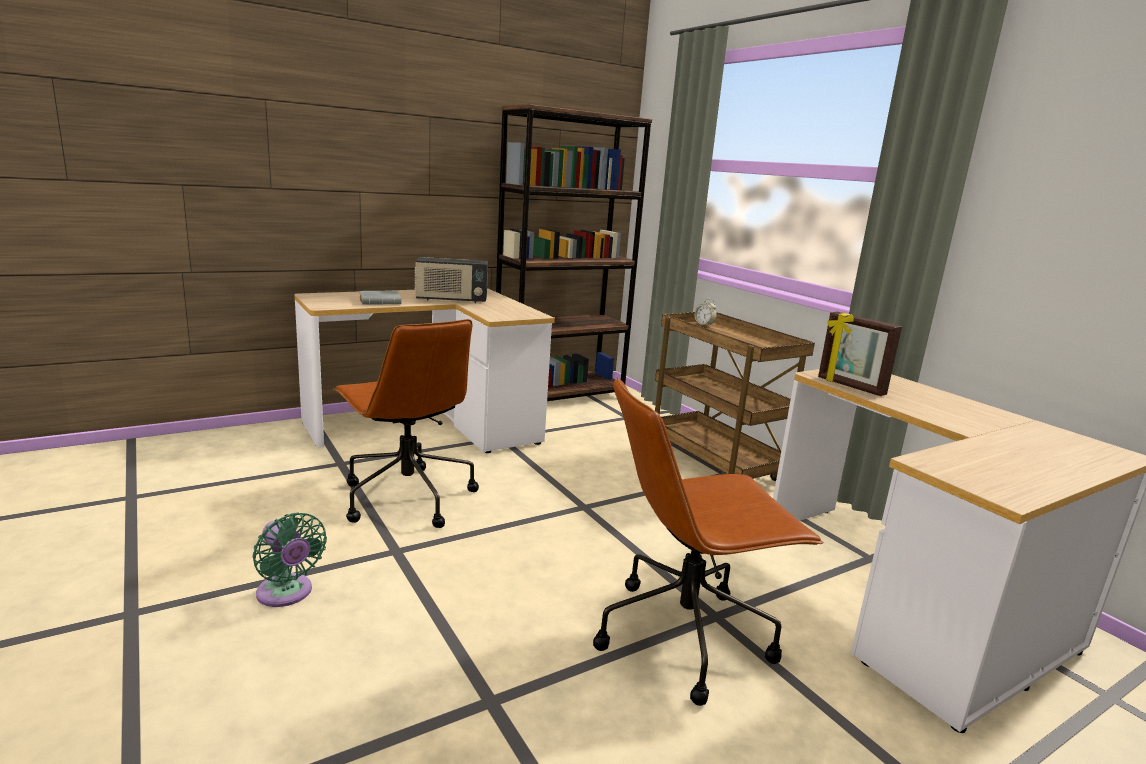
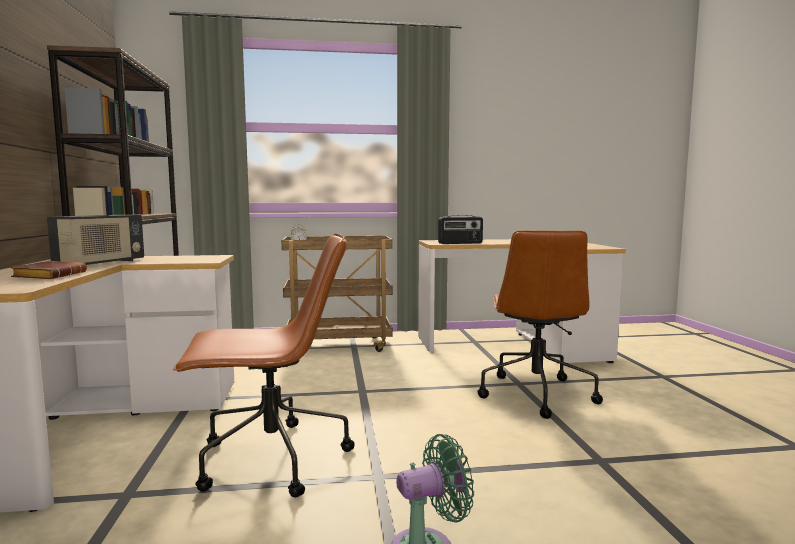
camera: 65 degrees left, 10 degrees down
(381, 302) = (50, 276): grey book -> brown book
(850, 386) = (460, 243): picture frame -> radio

